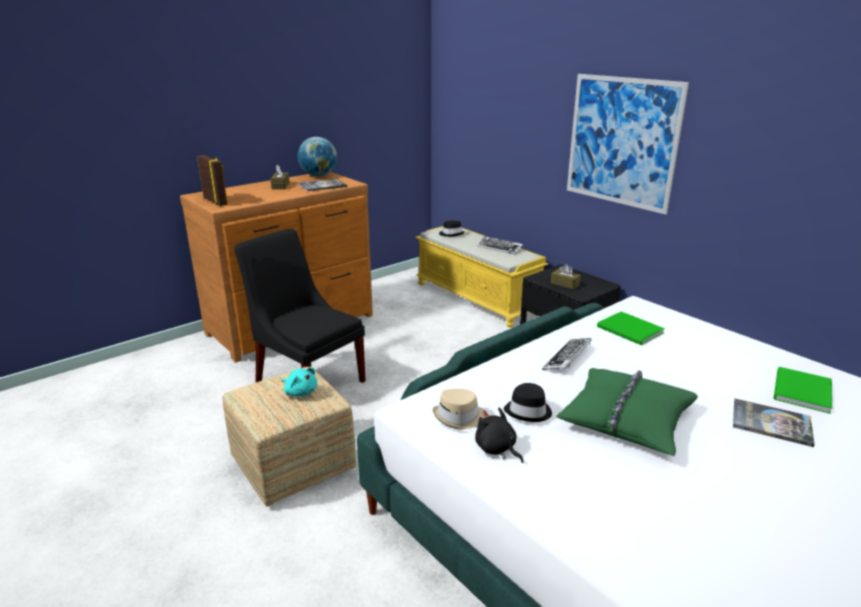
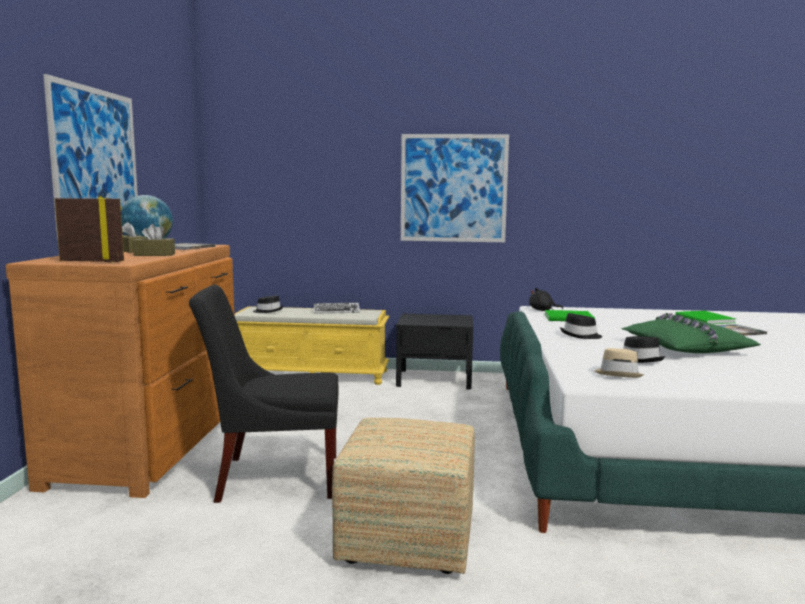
camera: 45 degrees left, 15 degrees down
(280, 112) = (96, 162): none -> picture
(300, 392) = (417, 429): turquoise plush toy -> none
(497, 449) = (681, 378): black plush toy -> black plush toy (542, 310)
(564, 284) = (435, 321): brown tissue box -> brown tissue box (154, 255)
(567, 358) = (580, 335): keyboard -> black hat

